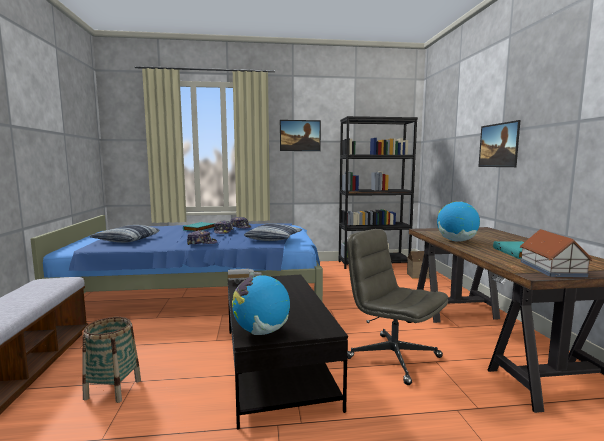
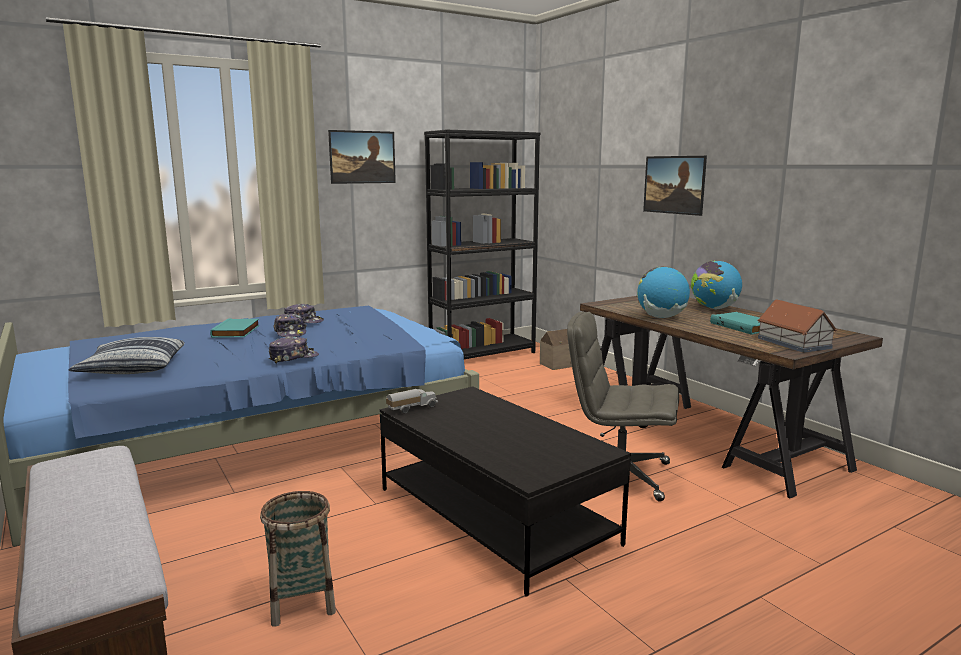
camera: 25 degrees left, 5 degrees up
(261, 332) = (533, 469): globe -> globe (714, 308)
(274, 239) = (390, 336): pillow -> none

